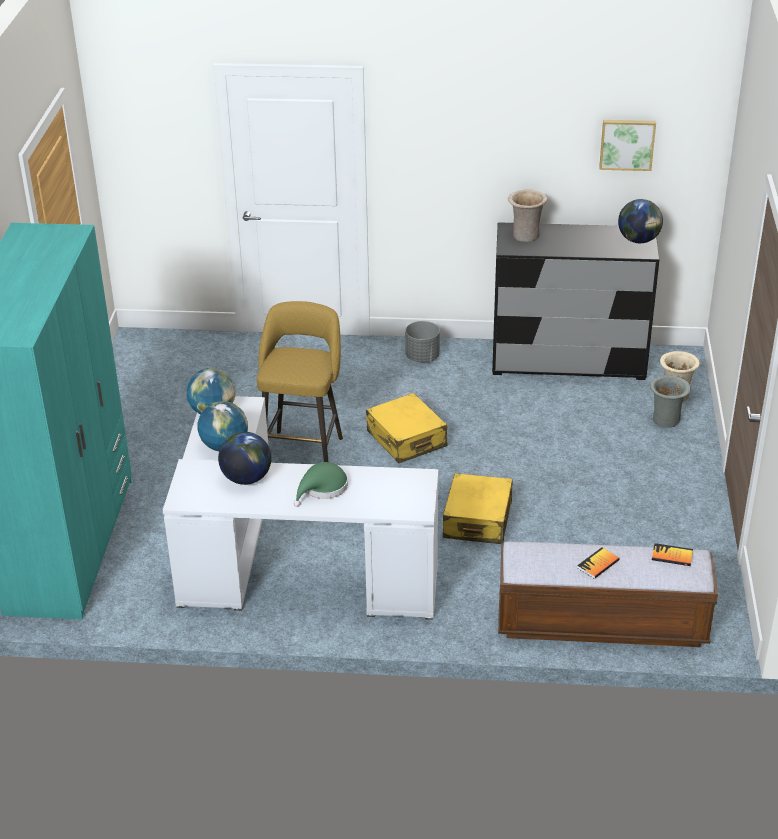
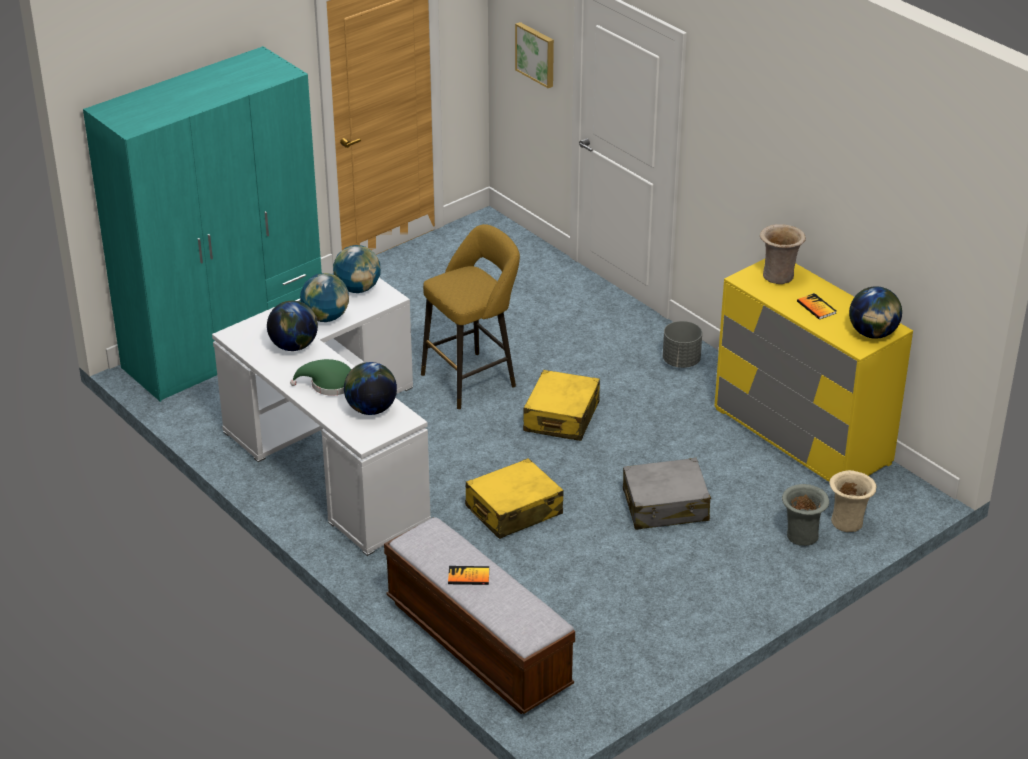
camera: 45 degrees right, 0 degrees up
(384, 486) = (371, 409): none -> globe
(563, 453) = (666, 506): none -> grey suitcase
(568, 360) = (802, 436): black dresser -> yellow dresser
(627, 144) = (896, 222): picture -> picture (536, 54)
(672, 556) = (532, 610): book -> book (816, 307)

